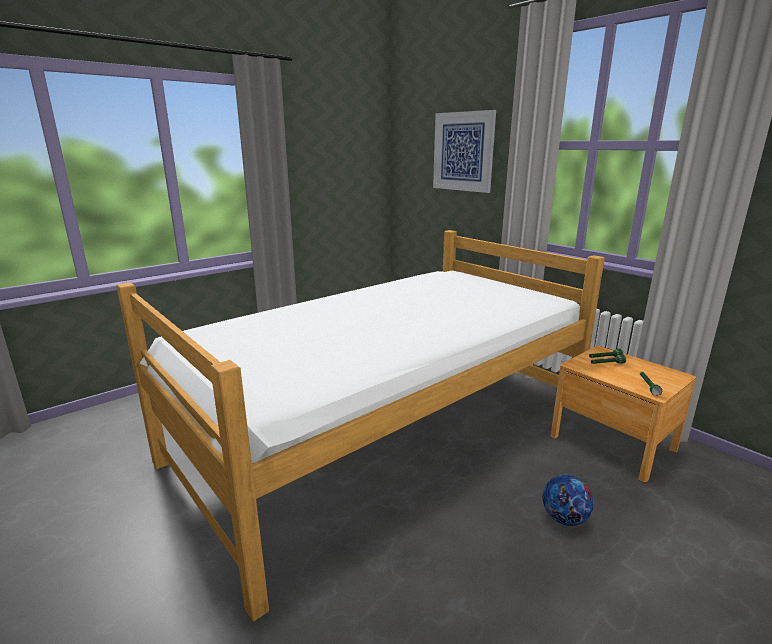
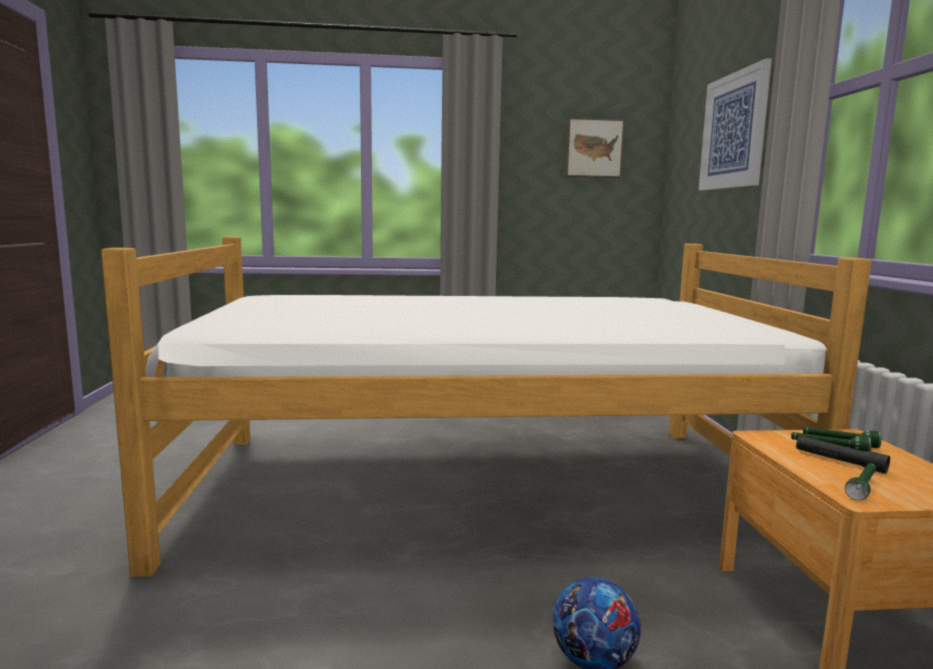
camera: 35 degrees right, 10 degrees down
(347, 152) = (593, 148): none -> picture
(620, 371) = (839, 461): none -> black flashlight

